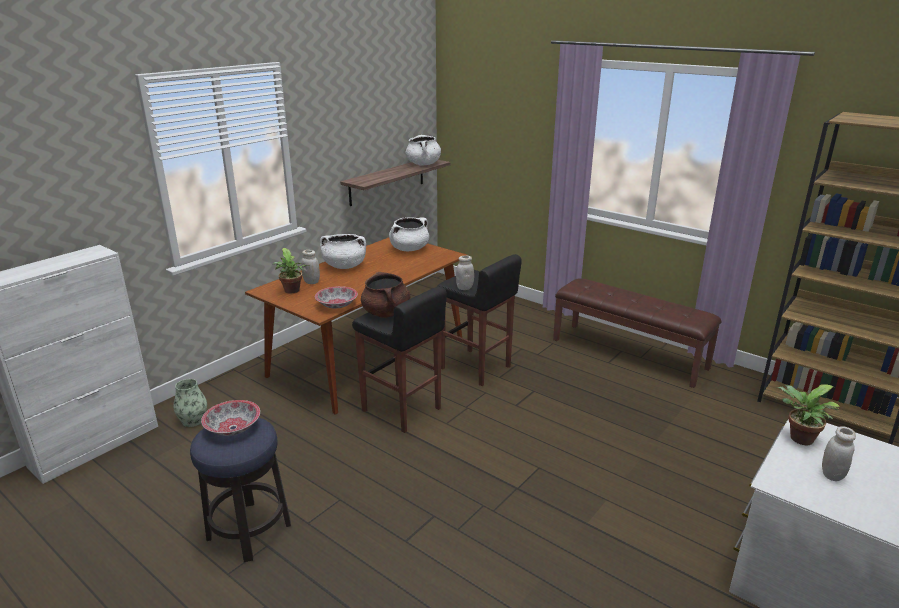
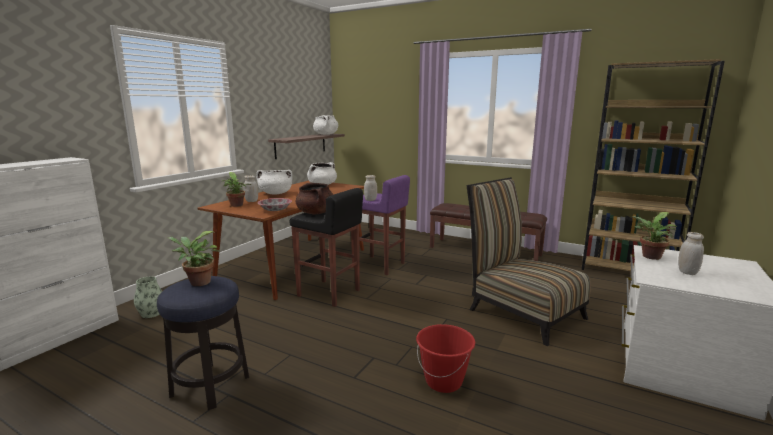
camera: 10 degrees left, 10 degrees down
(233, 427) = (197, 283): bowl -> potted plant
(475, 368) = (379, 265): black stool -> purple stool
(507, 560) = (444, 381): none -> red bucket
(640, 466) = (520, 311): none -> chair

